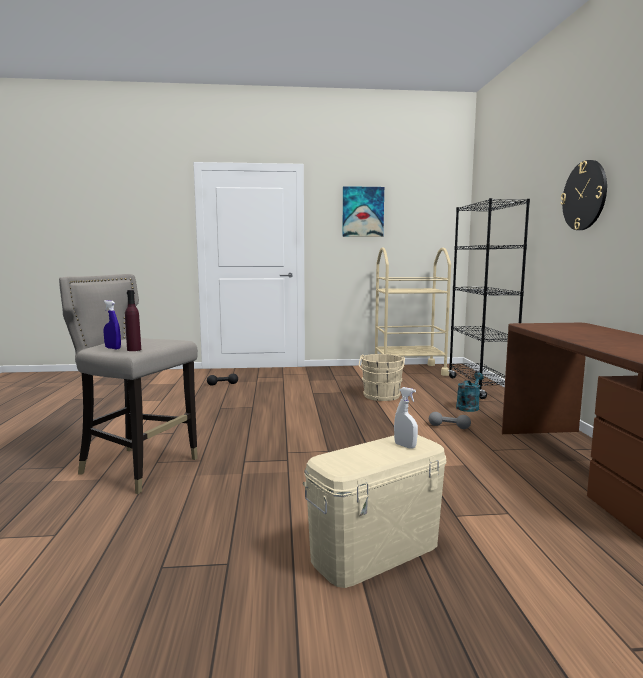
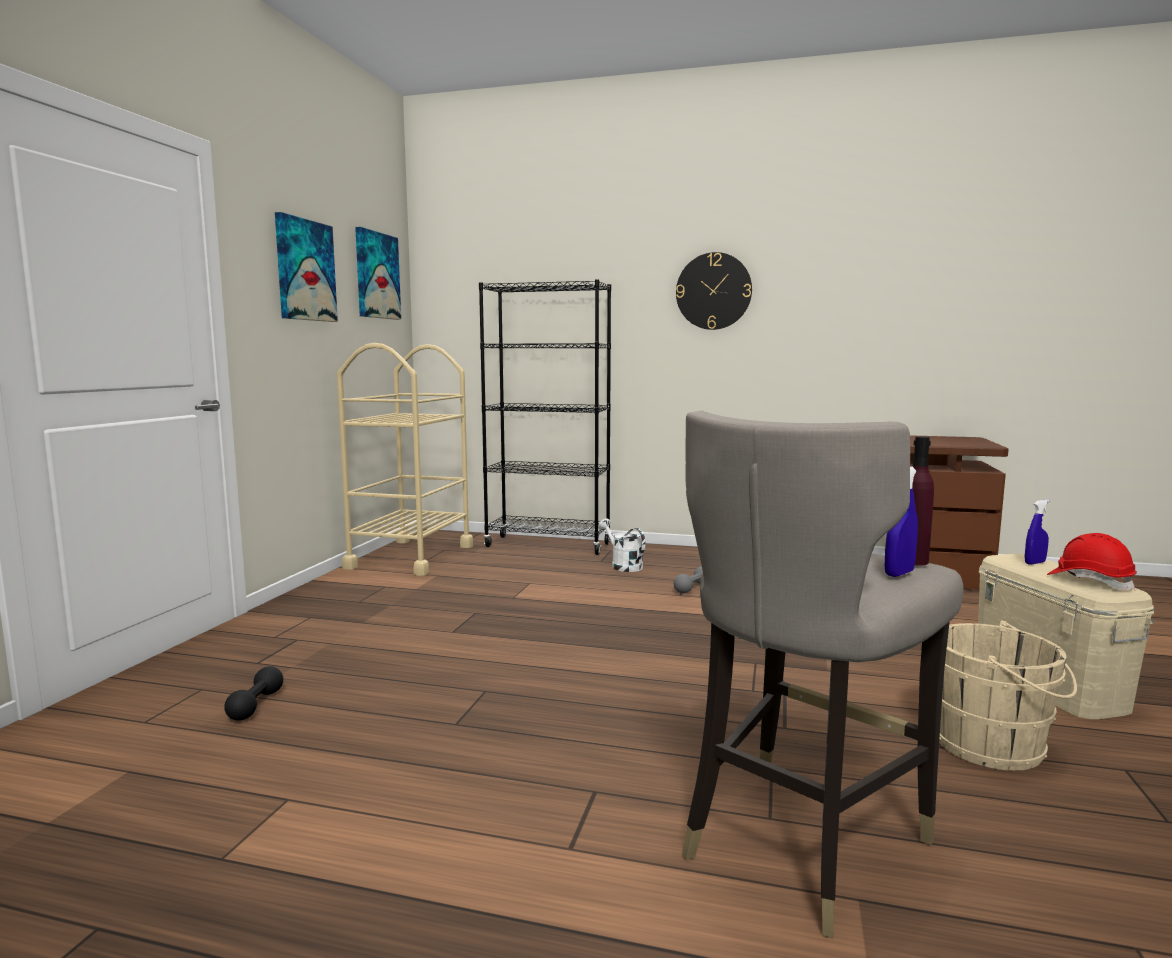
camera: 70 degrees left, 0 degrees up
(358, 459) = (1090, 581): none -> red hard hat
(381, 396) = (530, 594): beige bucket -> beige bucket (995, 746)
(405, 446) = (1035, 563): white spray bottle -> blue spray bottle
(429, 208) = (376, 275): none -> picture
(469, 407) = (623, 565): turquoise watering can -> white watering can

